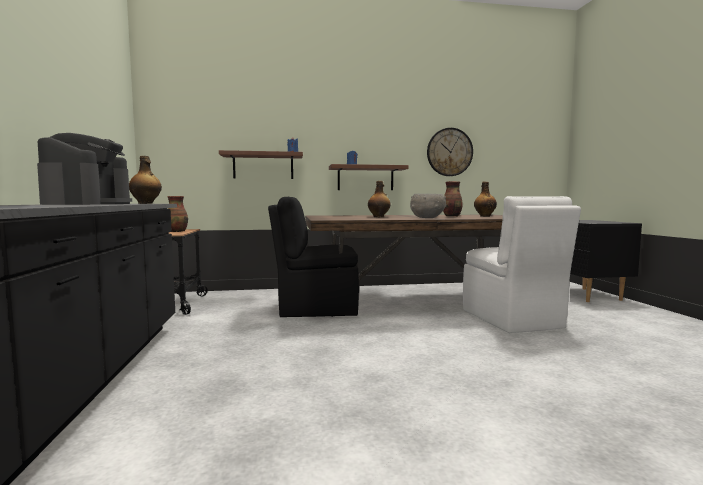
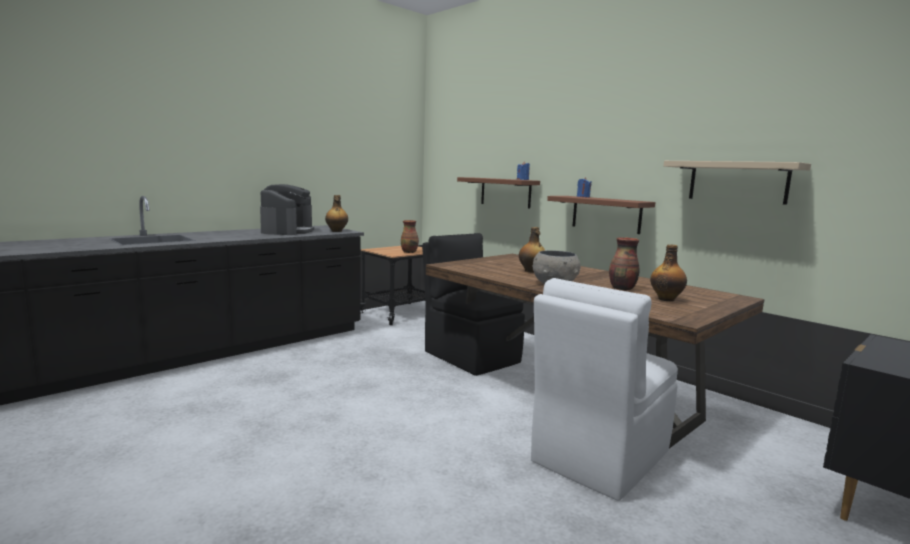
camera: 55 degrees right, 5 degrees up
(89, 204) = (287, 231): coffee machine -> coffee machine turned 45 degrees counterclockwise
(449, 152) = (737, 182): wall clock -> beige shelf

